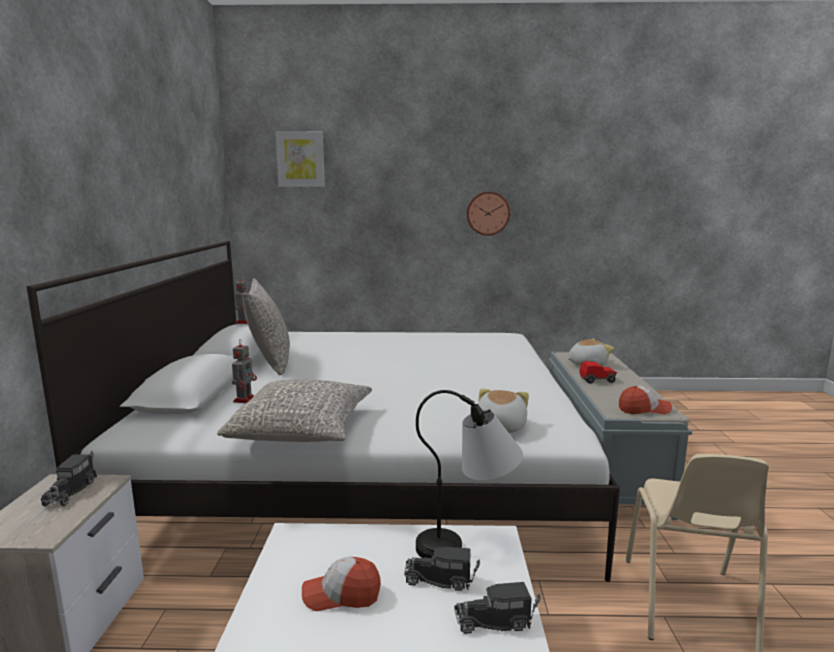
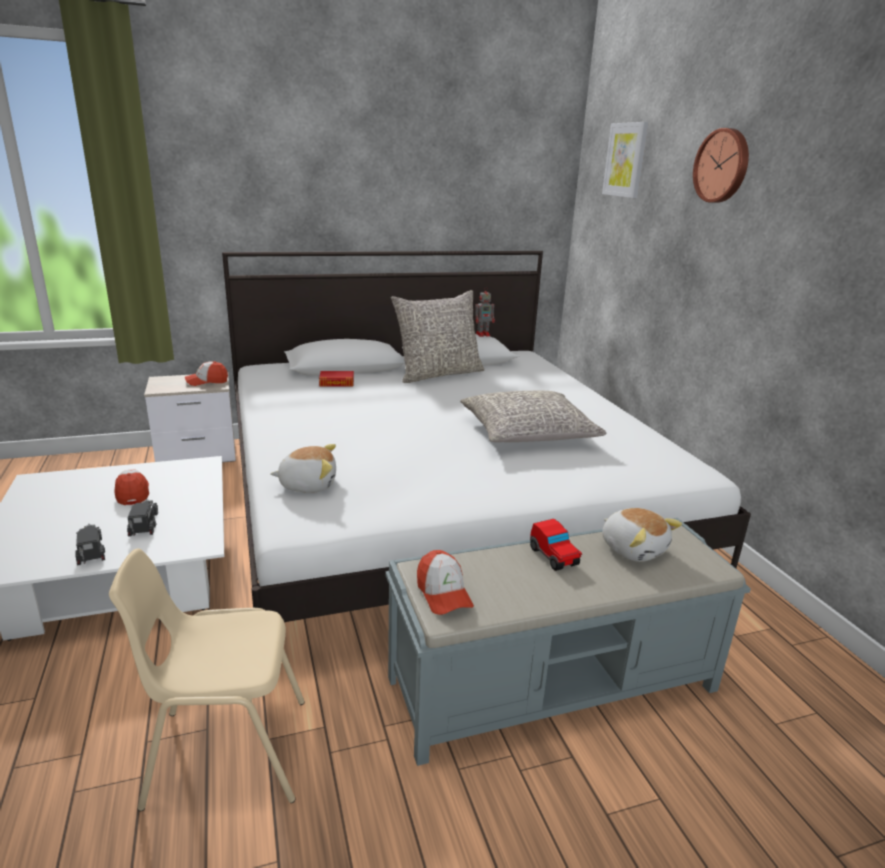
camera: 70 degrees right, 10 degrees up
(71, 490) = (207, 381): toy truck -> cap
(245, 400) = (336, 383): toy robot -> book
(302, 429) = (281, 410): grey pillow -> grey pillow (527, 434)
(469, 544) = (193, 533): table lamp -> none
(487, 213) = (796, 269): wall clock -> wall clock (723, 166)

